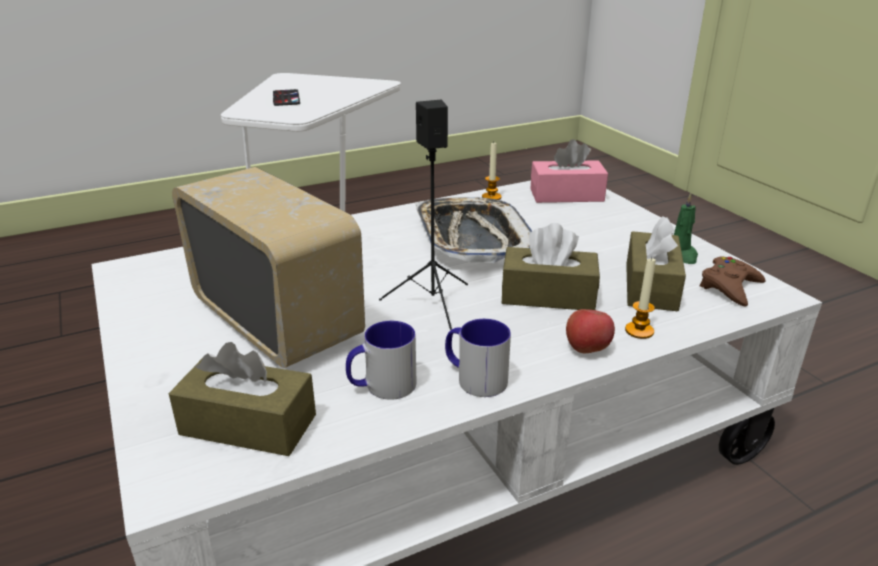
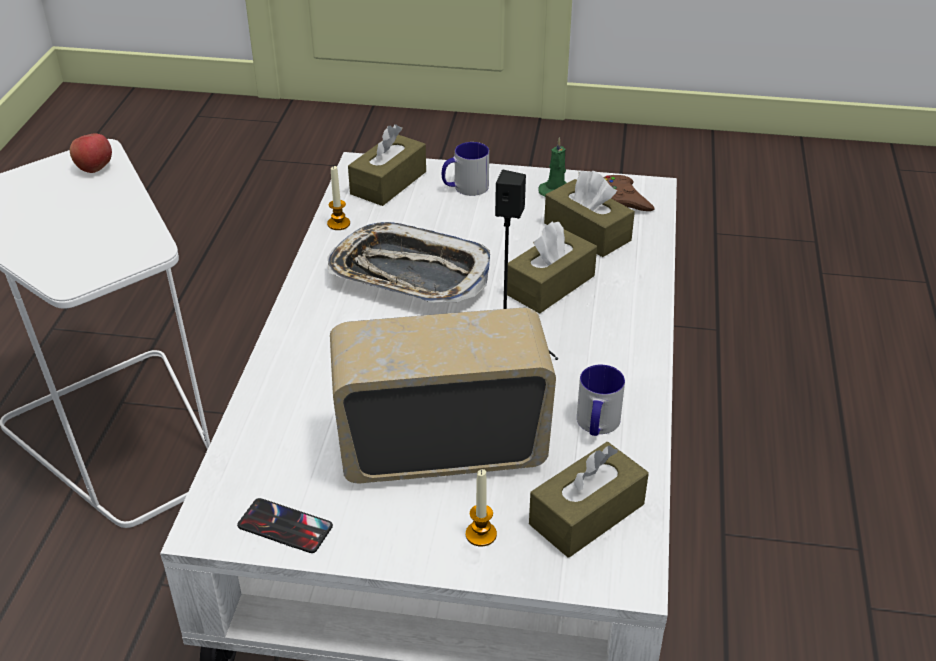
camera: 55 degrees left, 10 degrees up
(286, 98) = (61, 233): phone -> phone (285, 526)
(474, 378) = (626, 375): mug -> mug (465, 188)
(566, 195) = (388, 183): pink tissue box -> brown tissue box
(587, 349) = (638, 306): apple -> apple (95, 168)
(639, 331) = (638, 271): candle -> candle (481, 534)

